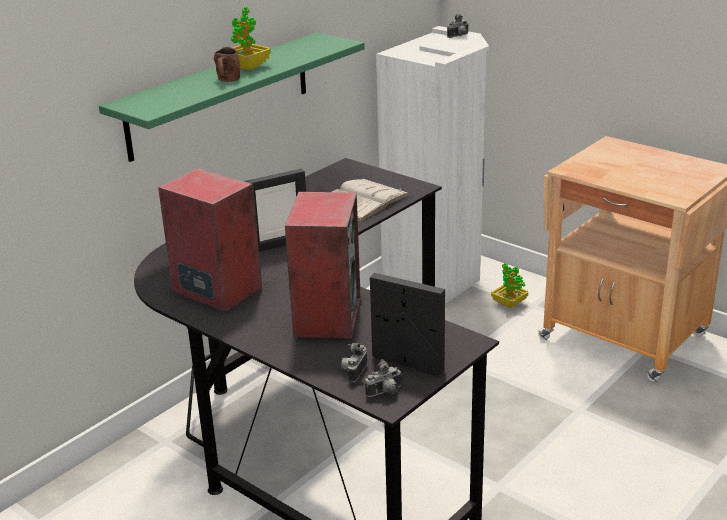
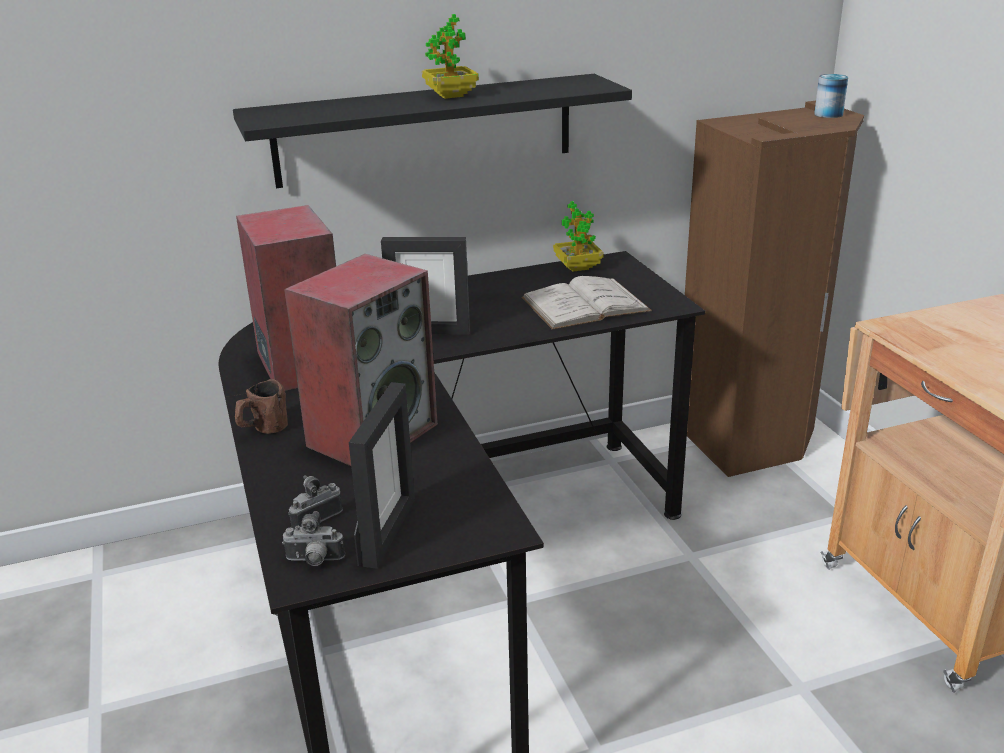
camera: 30 degrees right, 0 degrees up
(220, 95) = (425, 130): green shelf -> black shelf
(227, 81) = (400, 105): brown mug -> brown mug (262, 430)
(407, 364) = (387, 531): picture frame -> picture frame turned 45 degrees clockwise
(437, 274) = (752, 436): white cabinet -> brown cabinet
(459, 36) = (828, 114): camera -> can
(509, 304) = (817, 502): potted plant -> potted plant (577, 267)

